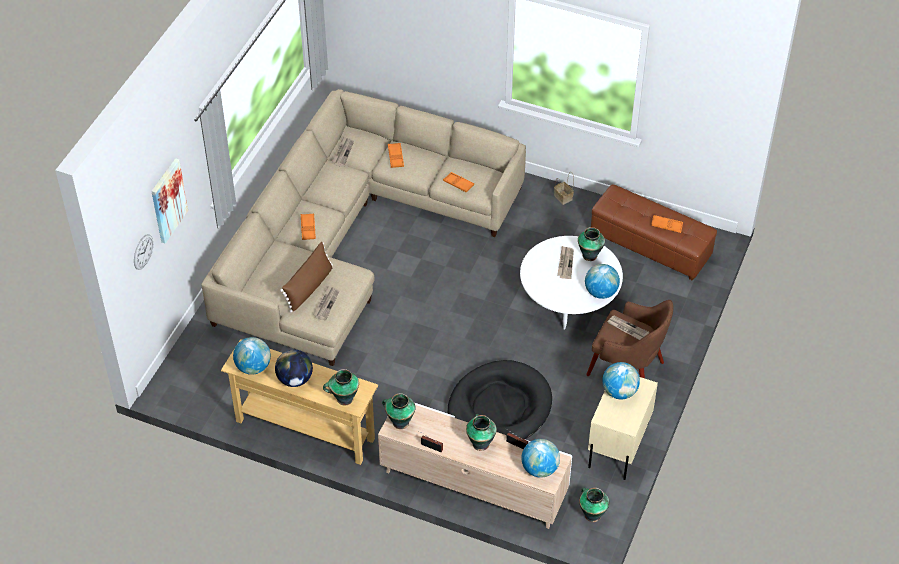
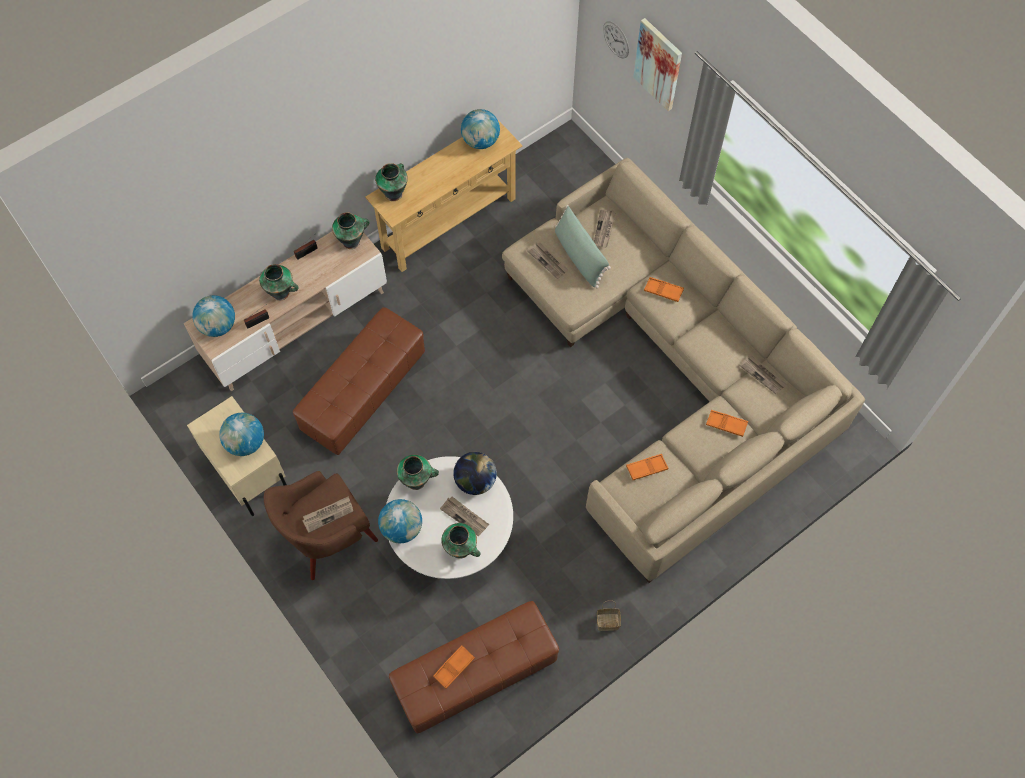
camera: 120 degrees right, 15 degrees up
(274, 282) = (604, 229): none -> newspaper
(295, 379) = (443, 166): globe -> globe (475, 481)
(309, 287) = (579, 256): brown pillow -> green pillow
(499, 408) = (363, 391): black dog bed -> brown ottoman
(592, 514) = (194, 403): vase -> vase (417, 481)

